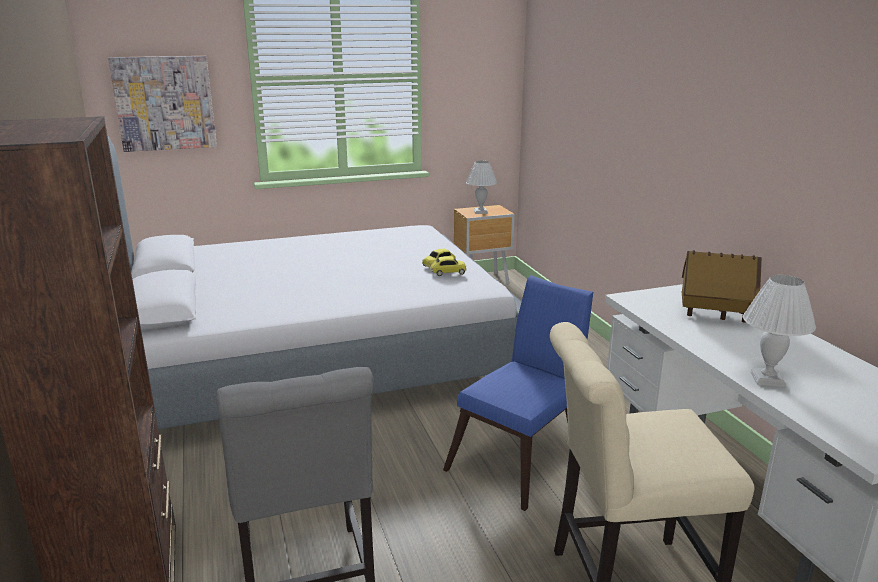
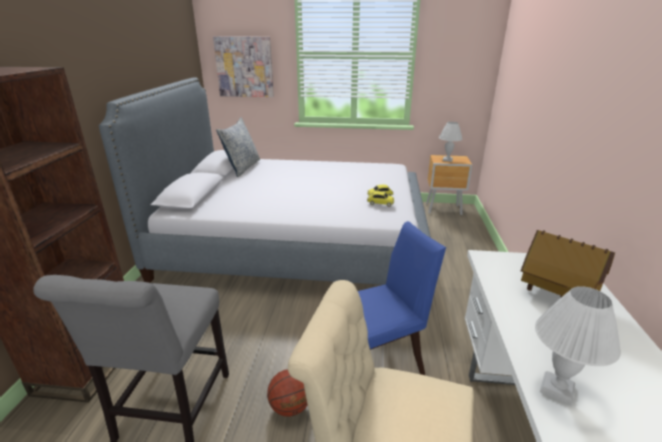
camera: 25 degrees right, 5 degrees up
(201, 259) = (242, 168): none -> pillow
(458, 534) = (290, 407): none -> basketball

